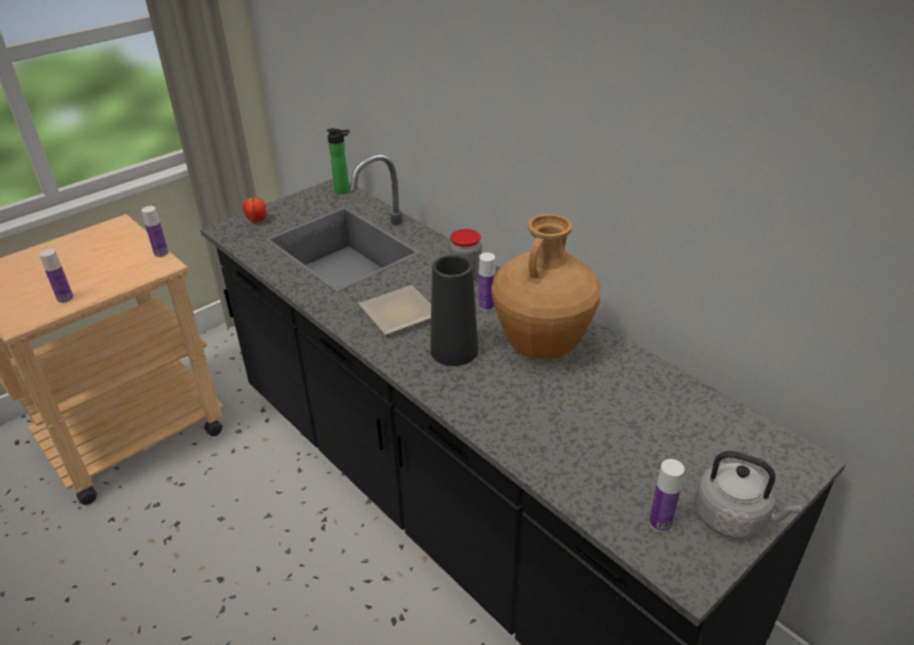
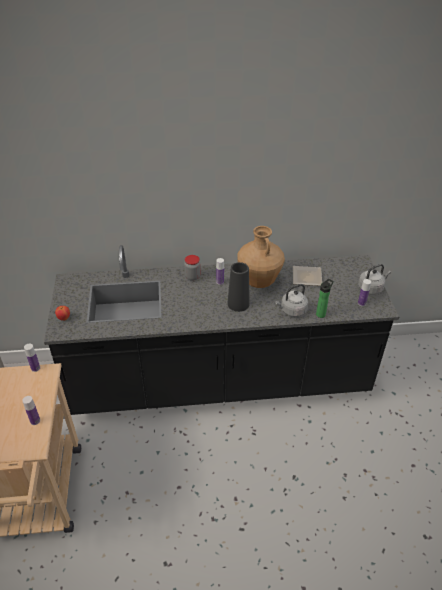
camera: 55 degrees left, 5 degrees up
(344, 191) = (75, 278): bottle -> bottle (321, 314)
(396, 313) = (197, 307): plate -> plate (306, 278)
(510, 424) = (292, 311): none -> grey kettle

